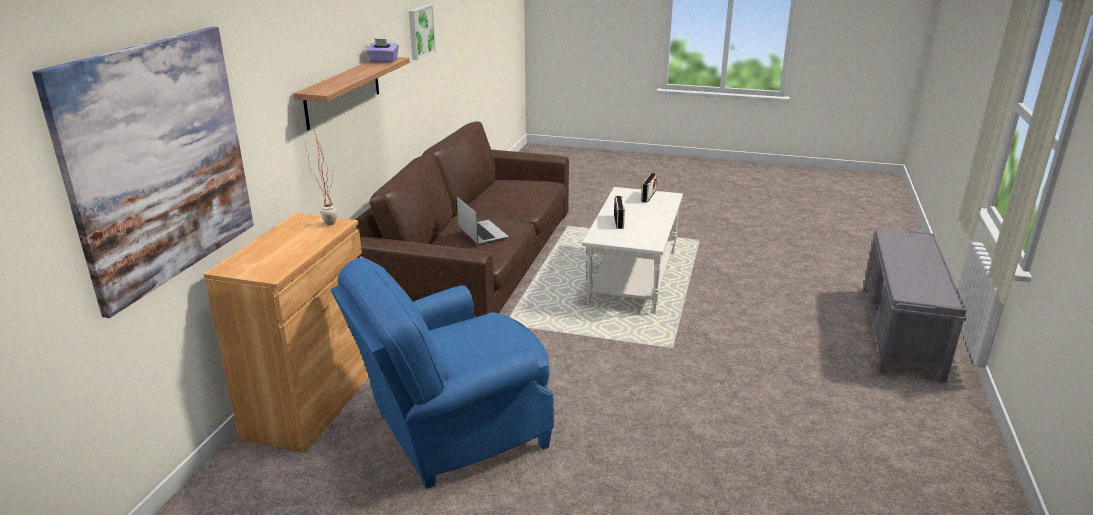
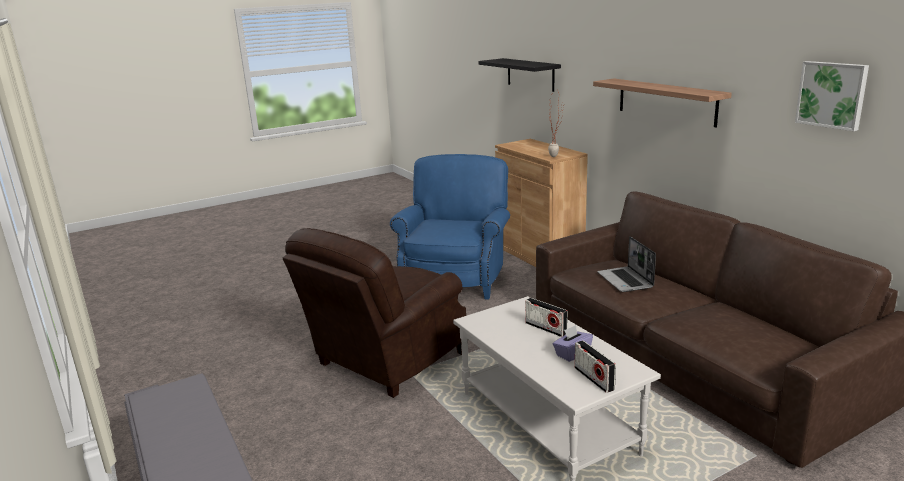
camera: 135 degrees right, 5 degrees down
(160, 162) = (530, 74): picture -> black shelf
(383, 61) = (700, 91): purple tissue box -> purple tissue box (572, 353)
(481, 233) = (626, 281): laptop -> laptop turned 60 degrees clockwise
(676, 370) = (386, 360): none -> brown armchair

